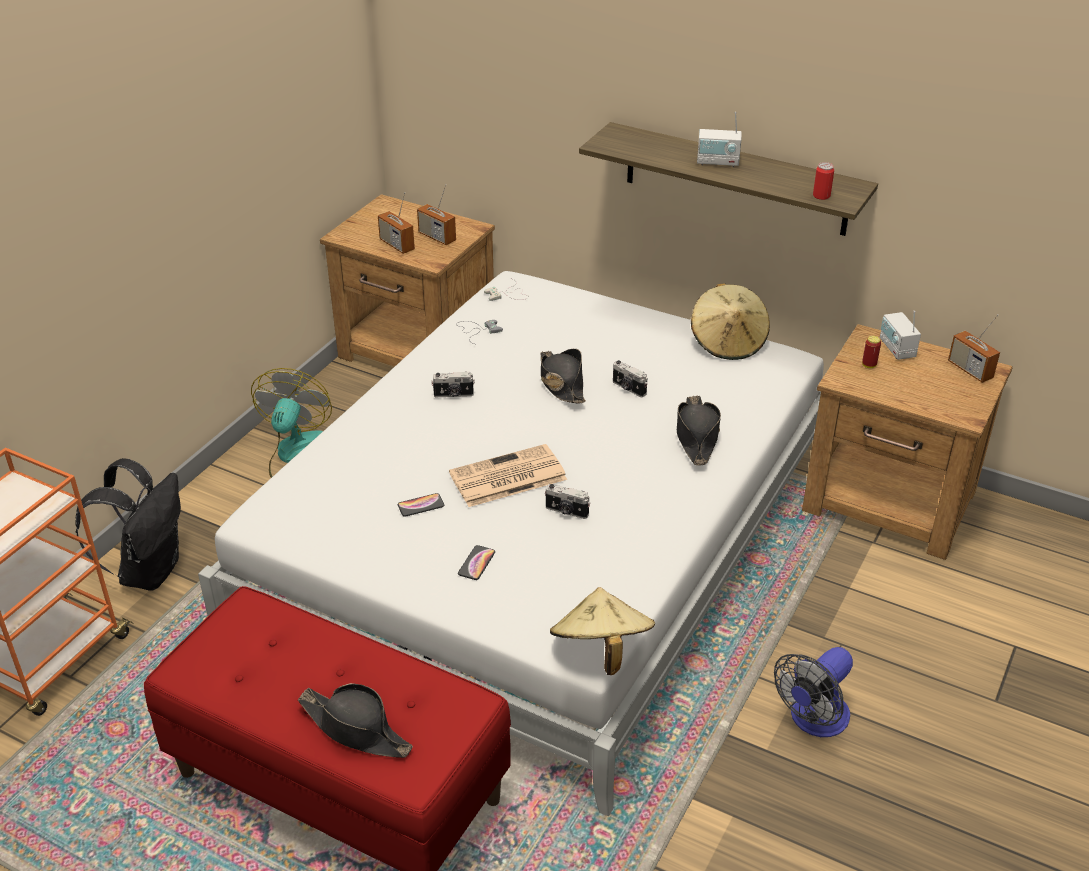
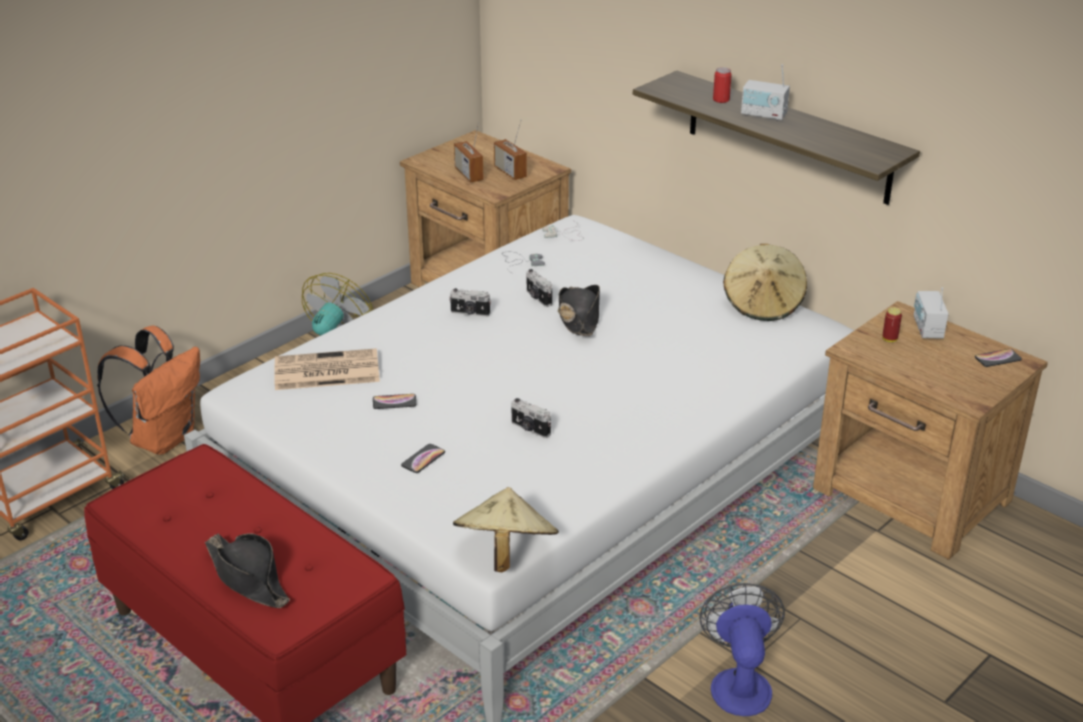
camera: 15 degrees right, 5 degrees down
(149, 570) = (163, 438): black backpack -> orange backpack
(506, 477) = (486, 390): newspaper -> newspaper (325, 371)
(628, 388) = (642, 331): camera -> camera (538, 298)
(696, 436) = (690, 383): black hat -> none
(813, 721) = (739, 683): fan -> fan turned 120 degrees clockwise
(821, 196) = (852, 155): can -> can (721, 100)
(970, 370) = (997, 358): radio -> phone

